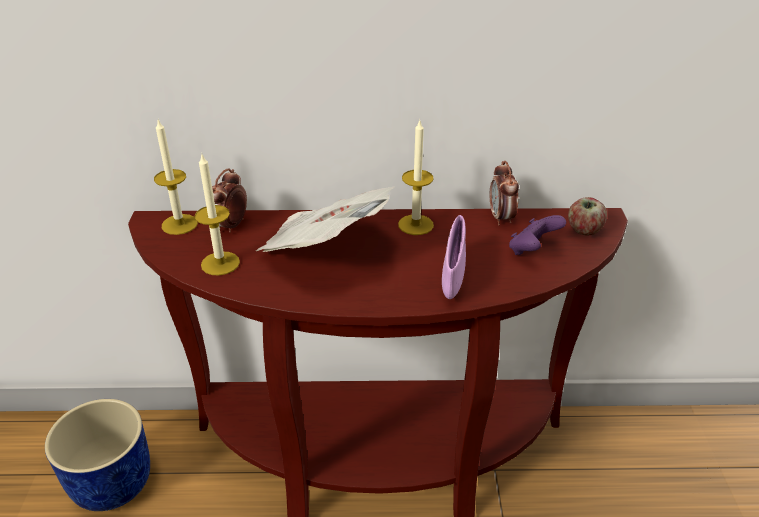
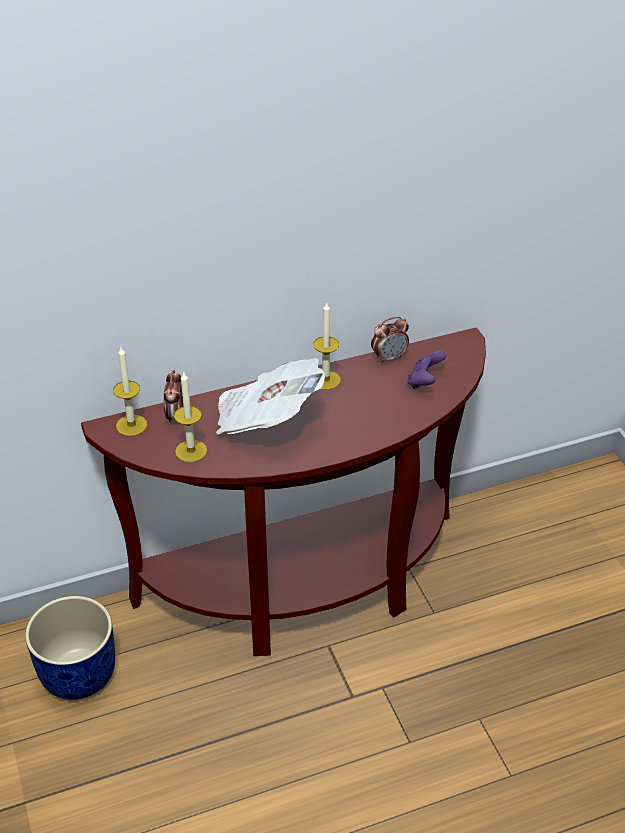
camera: 20 degrees left, 5 degrees up
(453, 277) = (376, 419): purple bowl -> none
(501, 218) = (389, 358): alarm clock -> alarm clock turned 90 degrees counterclockwise
(584, 230) = (456, 355): apple -> none

